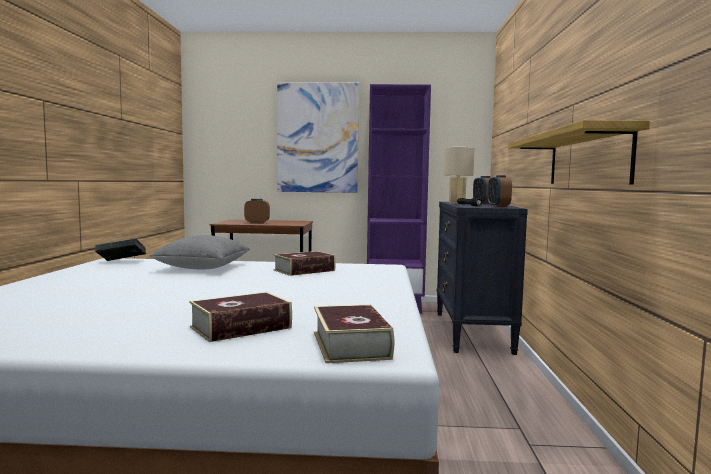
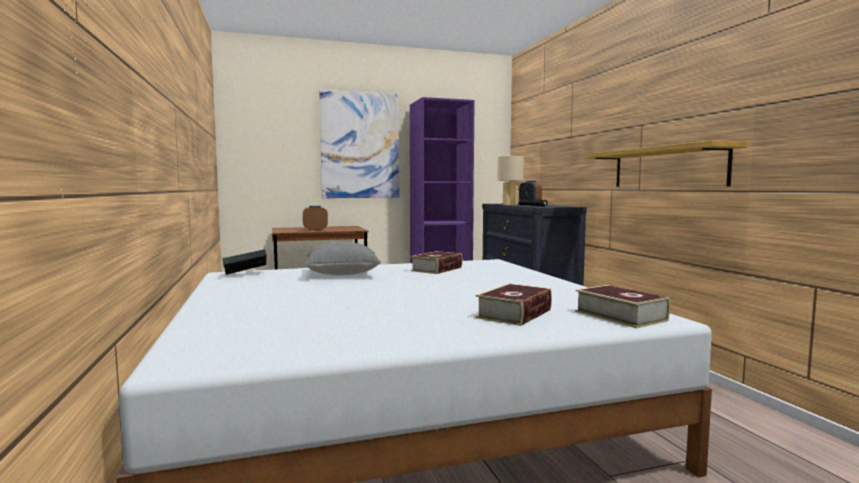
camera: 20 degrees left, 0 degrees up
(498, 206) = (556, 206): alarm clock -> none

